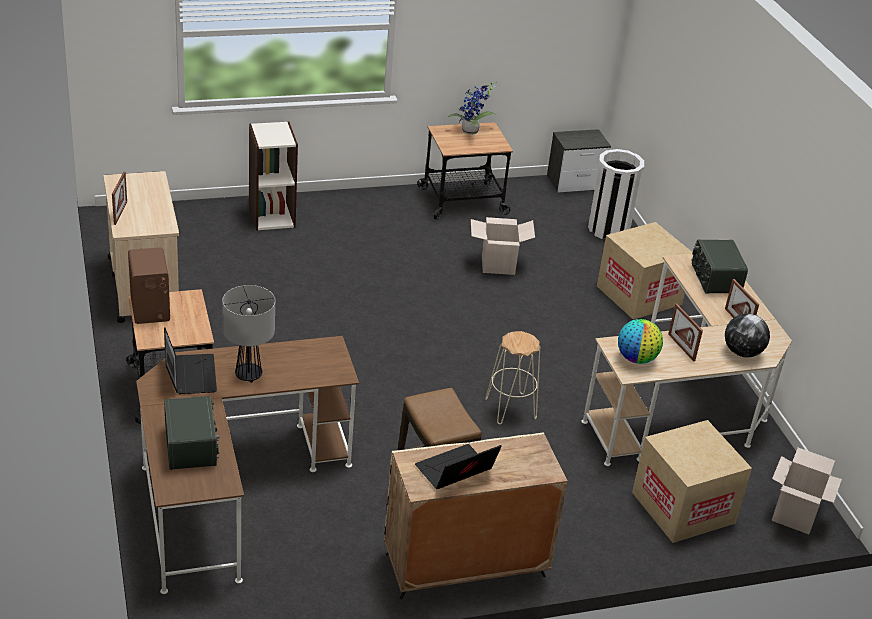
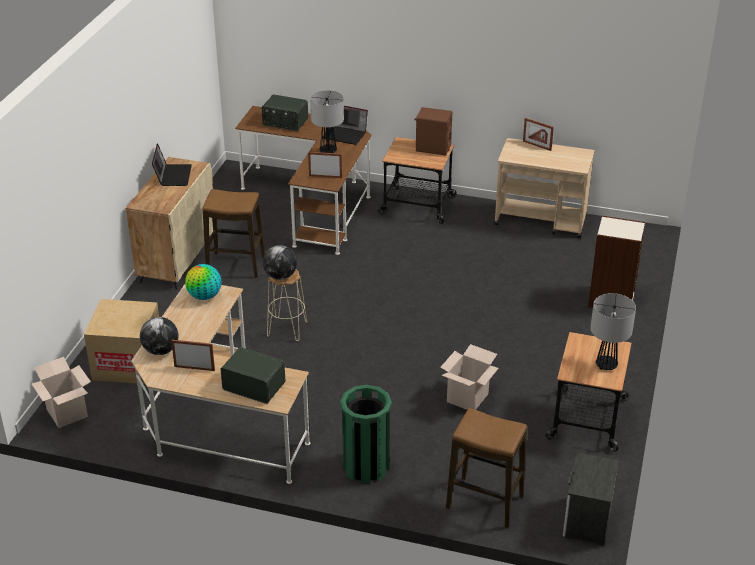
camera: 125 degrees right, 0 degrees up
(471, 132) = (606, 365): potted plant -> table lamp
(527, 342) = (280, 276): none -> globe
(609, 229) = (484, 502): white trash can -> stool
(639, 295) = (366, 467): cardboard box -> green trash can
(681, 347) = (195, 323): picture frame -> picture frame (325, 176)

